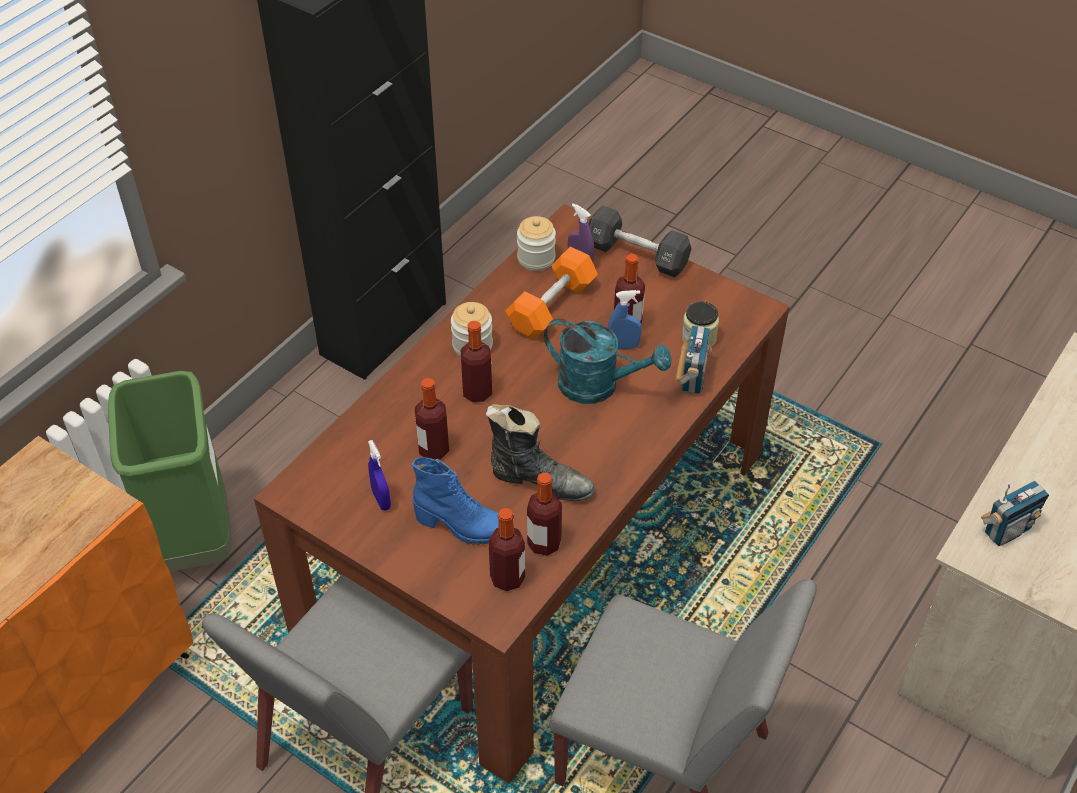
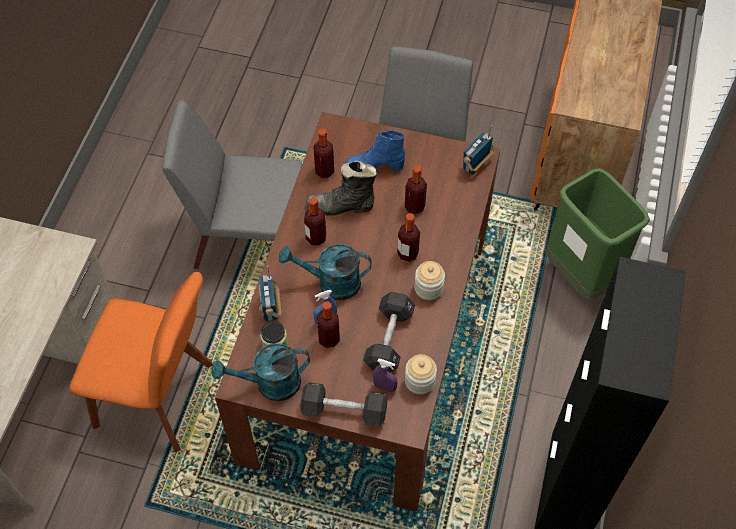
camera: 160 degrees right, 10 degrees up
(381, 500) = (428, 168): blue spray bottle -> none
(507, 578) = (336, 147): bottle -> bottle (316, 238)
(552, 306) = (389, 339): orange dumbbell -> black dumbbell
(717, 300) = (269, 384): none -> turquoise watering can
(846, 558) = (160, 397): none -> orange chair
(1006, 530) = (52, 269): radio -> radio (476, 165)

